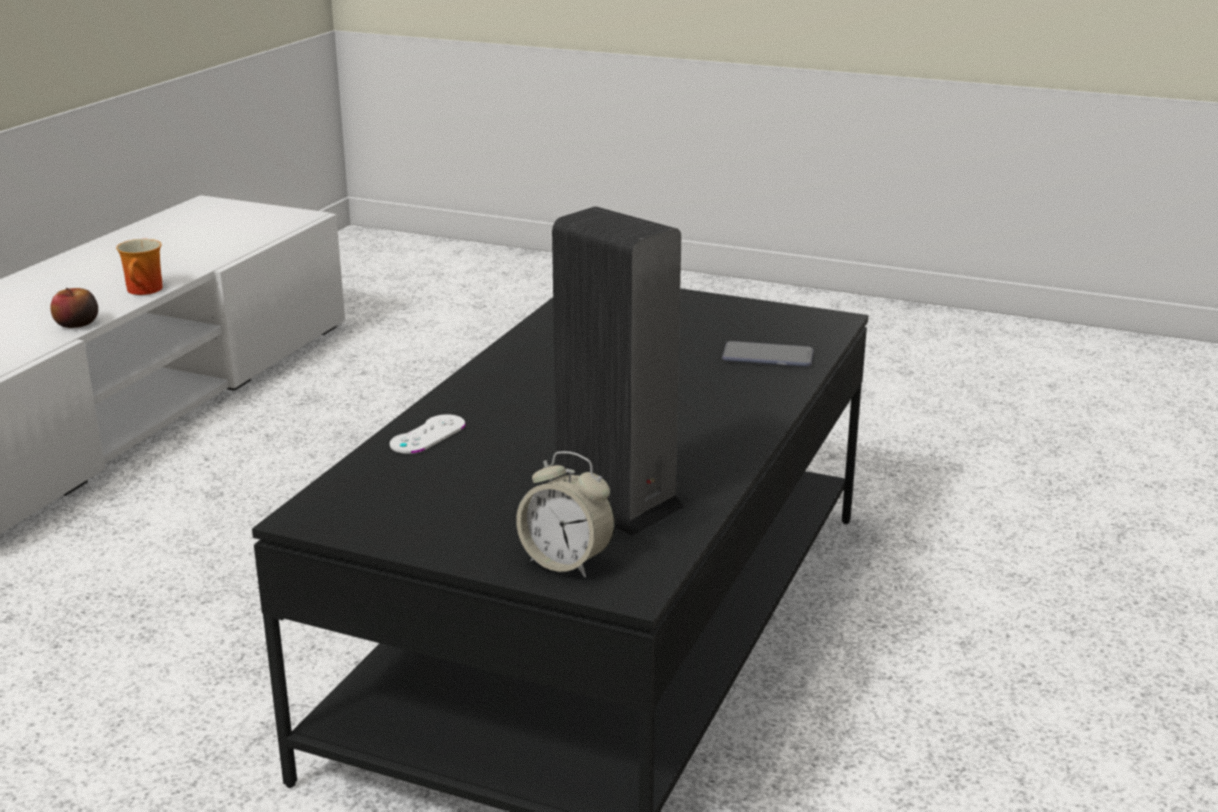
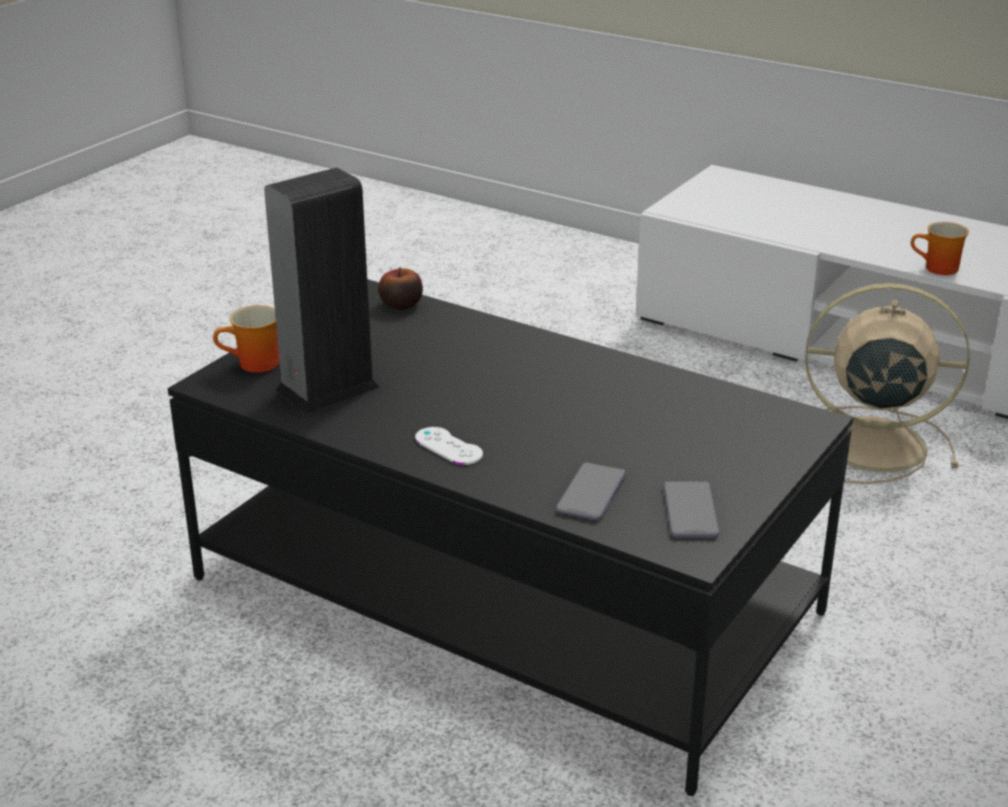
camera: 100 degrees right, 5 degrees up
(77, 324) = (849, 249): apple -> apple (401, 305)
(286, 447) = (868, 444): none -> beige fan
(428, 435) = (471, 328): white game controller -> white game controller (448, 446)
(566, 562) = (254, 365): alarm clock -> mug
(772, 322) = (690, 511): none -> phone

